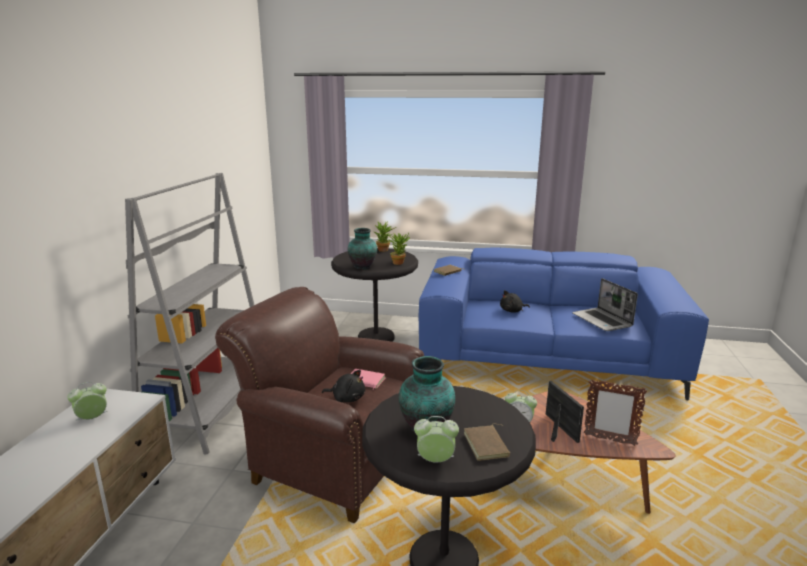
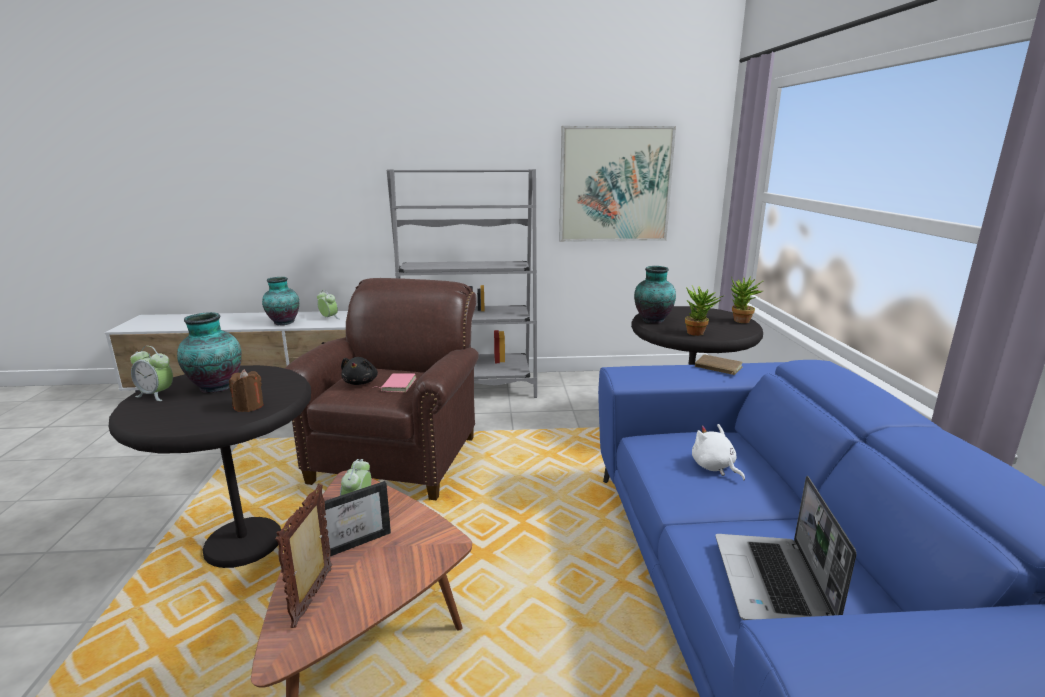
camera: 75 degrees right, 0 degrees up
(64, 457) = (283, 323): none -> vase
(229, 176) = (615, 185): none -> picture
(435, 461) = (156, 395): alarm clock -> alarm clock turned 120 degrees clockwise
(479, 407) = (249, 406): none -> brown candle
(487, 445) = (168, 414): brown book -> none
(512, 311) = (714, 467): black plush toy -> white plush toy
(602, 321) = (773, 582): laptop -> laptop turned 45 degrees counterclockwise

